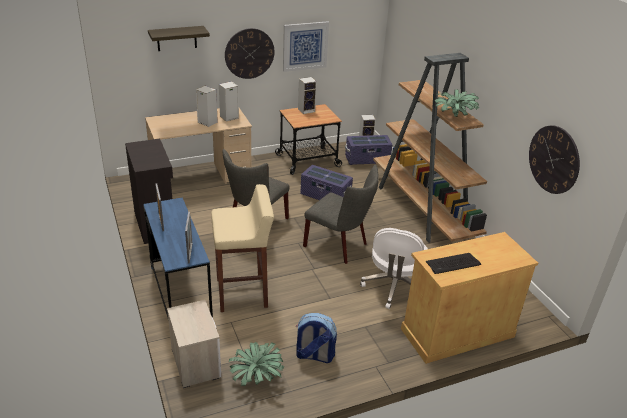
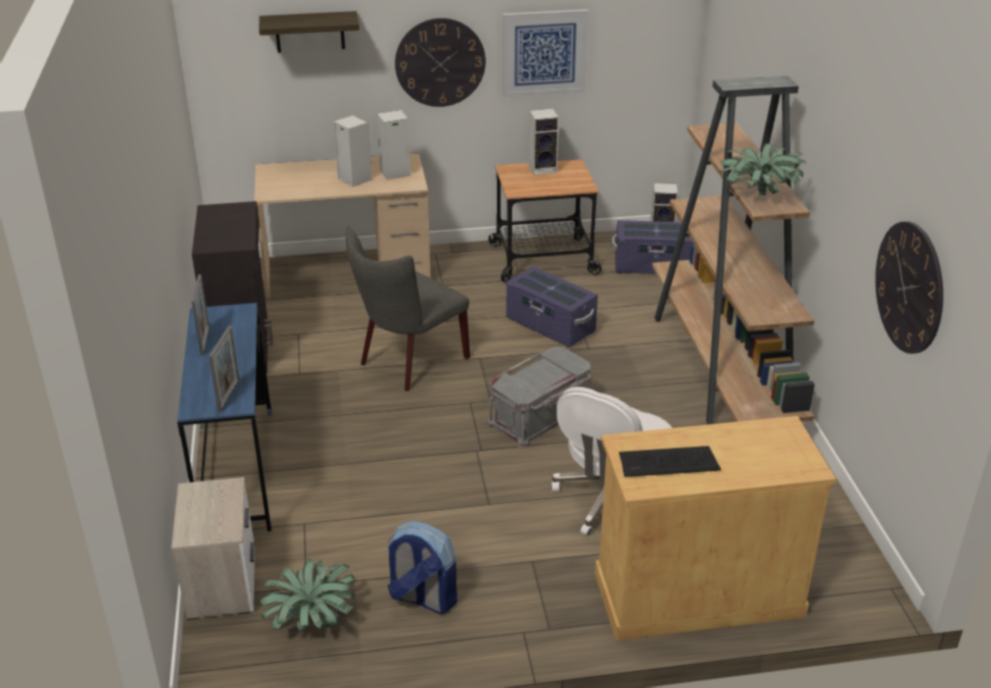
camera: 15 degrees right, 0 degrees up
(243, 293) = (342, 478): beige stool -> none
(339, 246) = (541, 415): grey chair -> grey storage box

